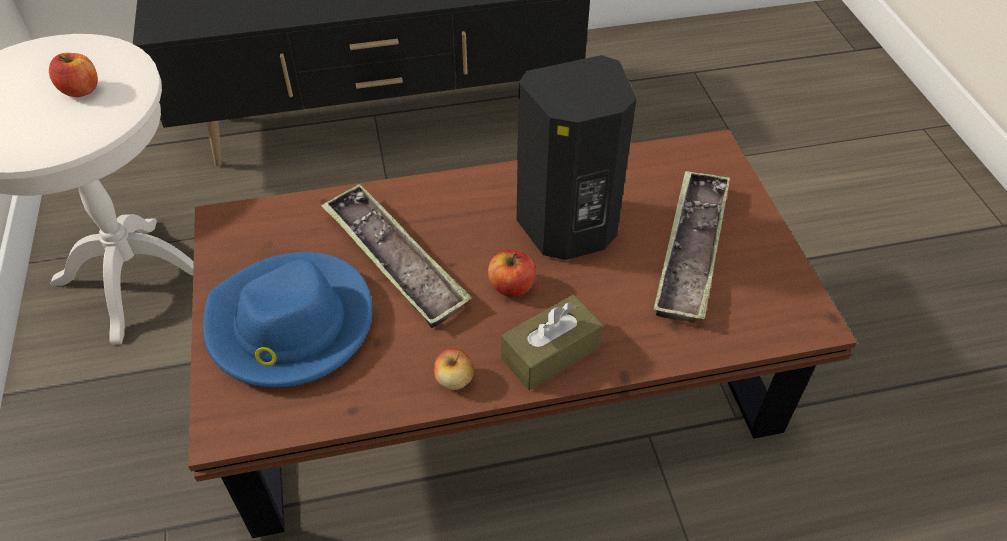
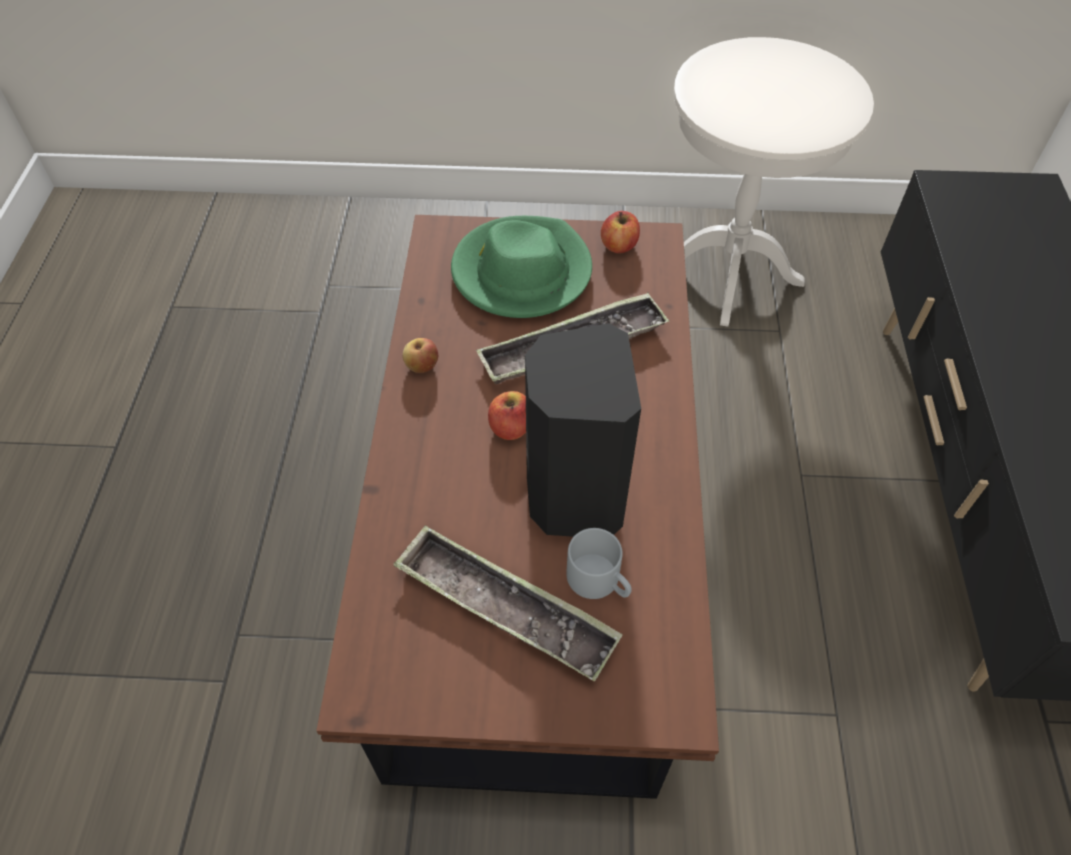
camera: 105 degrees right, 5 degrees up
(81, 90) = (778, 108): apple -> apple (619, 245)
(290, 325) = (521, 272): blue hat -> green hat
(550, 353) = (421, 439): brown tissue box -> none
(639, 200) = (600, 581): none -> grey mug

